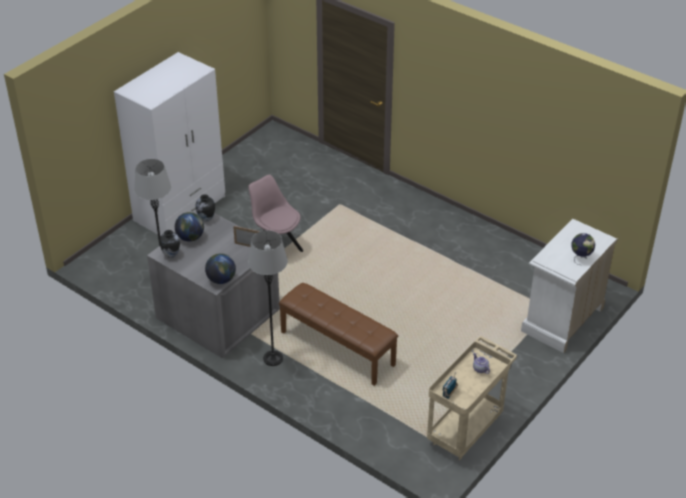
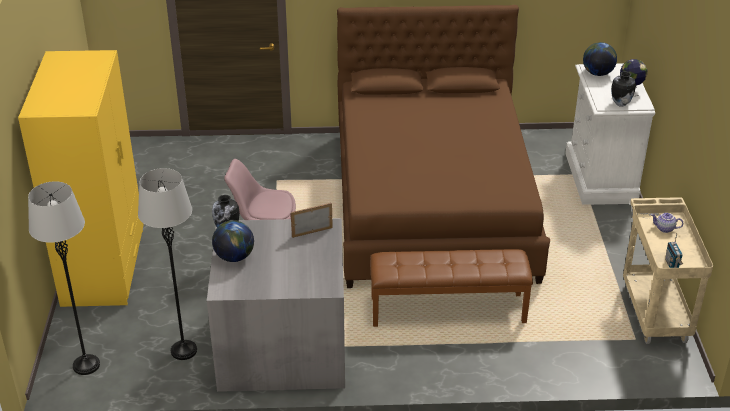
camera: 40 degrees left, 5 degrees down
(171, 254) = (235, 285): vase -> vase (620, 104)
(180, 208) = (105, 266): white wardrobe -> yellow wardrobe
(221, 279) = (328, 279): globe -> globe (597, 73)
(273, 358) = (398, 356): grey floor lamp -> grey floor lamp (86, 365)
(419, 273) = (433, 203): none -> brown bed

